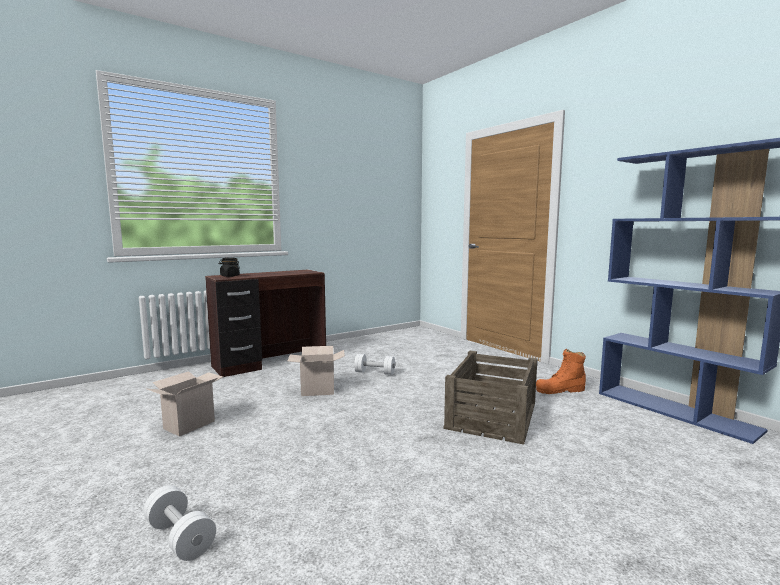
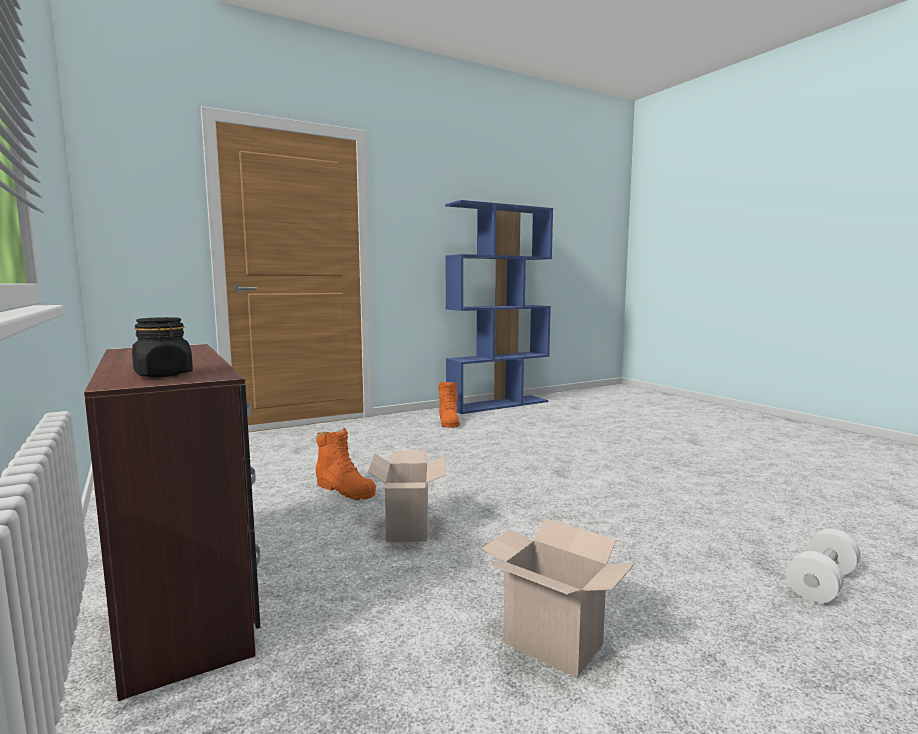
camera: 85 degrees left, 0 degrees up
(375, 372) = (345, 490): white dumbbell -> orange boot
(493, 415) = (506, 447): crate -> none

